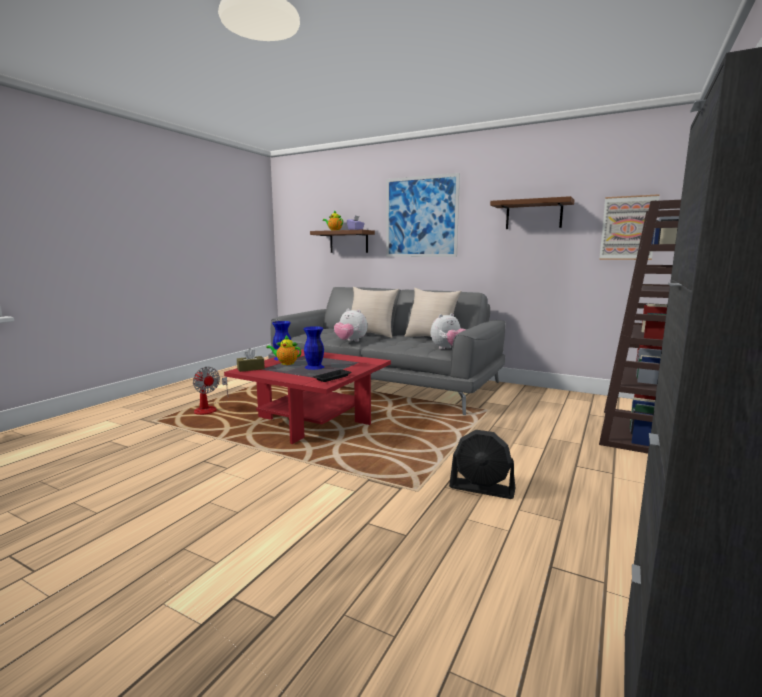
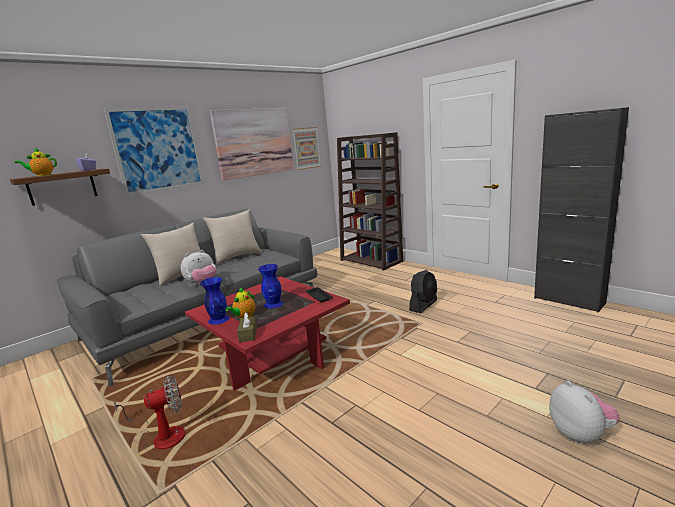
camera: 70 degrees left, 5 degrees up
(448, 349) = (281, 255): plush toy -> plush toy (580, 434)
(533, 215) = (254, 142): brown shelf -> picture

